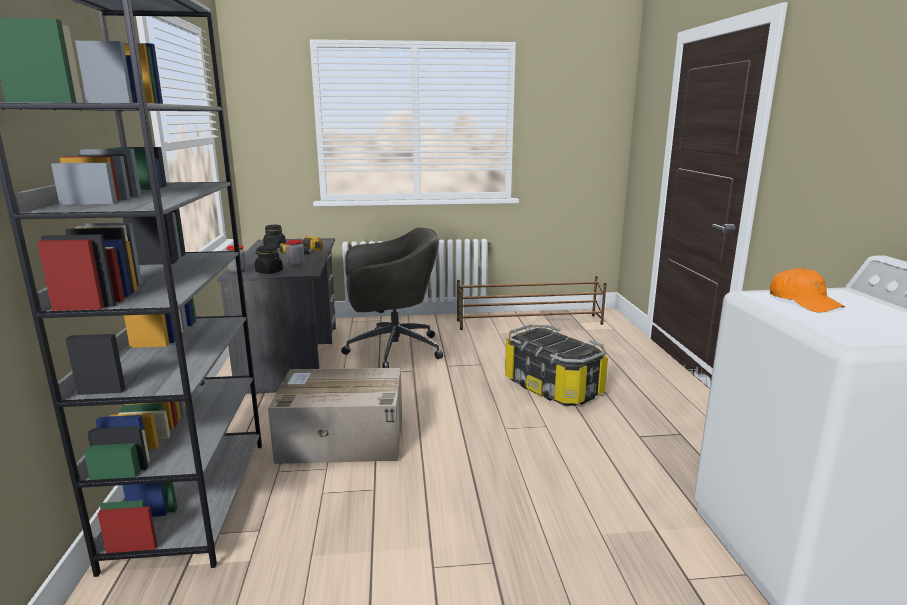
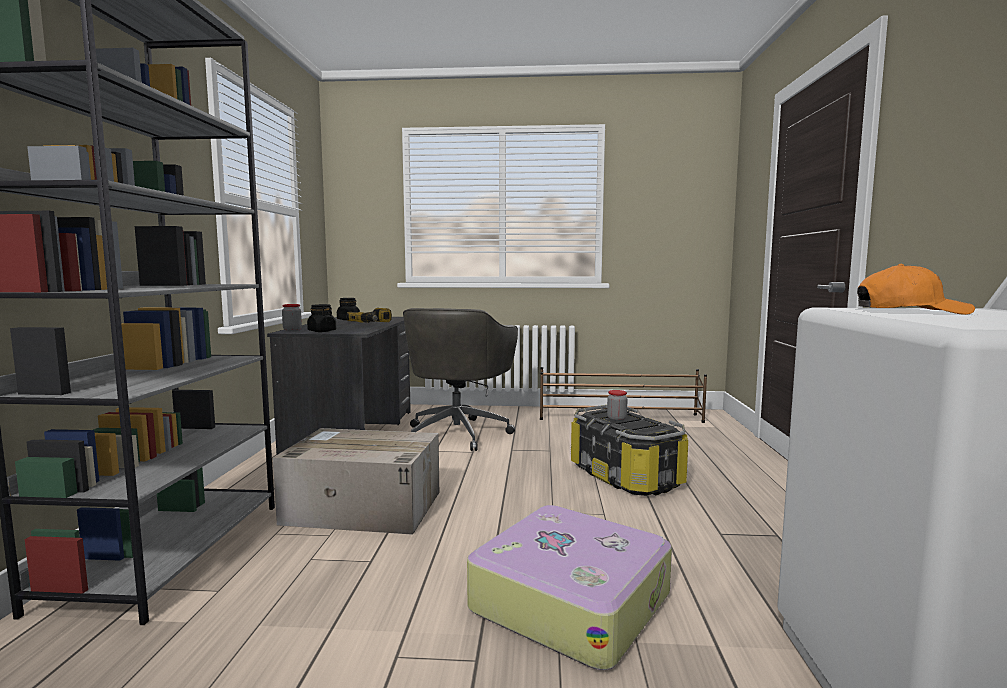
camera: 10 degrees right, 10 degrees down
(296, 264) = (354, 328): jar -> jar (616, 419)
(391, 350) = (458, 433): grey office chair -> grey office chair turned 105 degrees clockwise
(544, 506) = (570, 600): none -> suitcase
(803, 302) = (910, 311): orange cap -> orange cap turned 60 degrees counterclockwise

